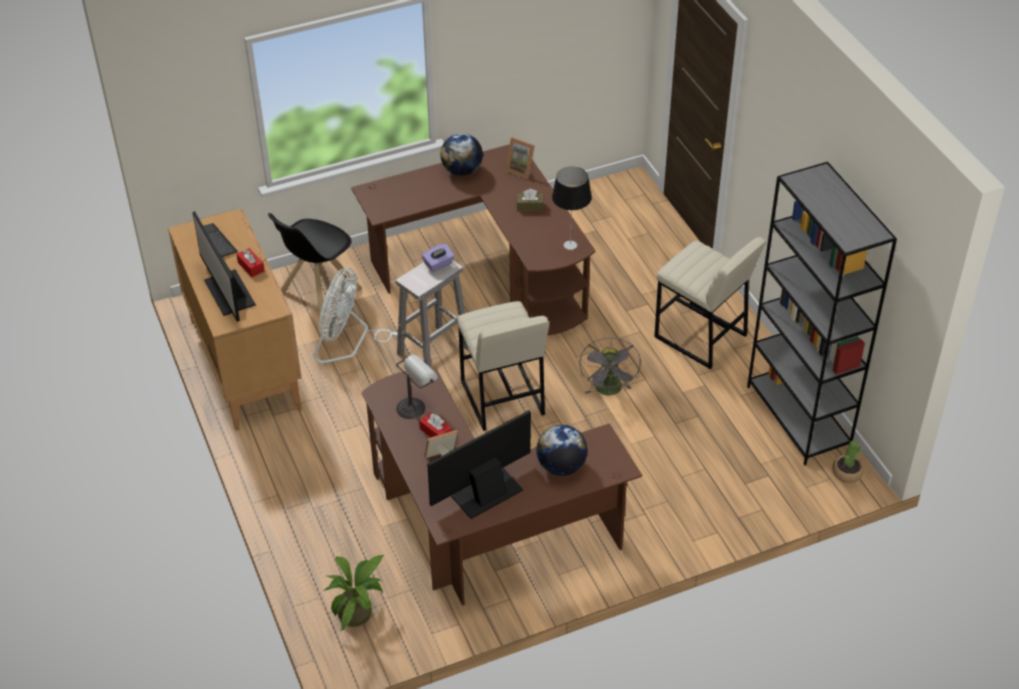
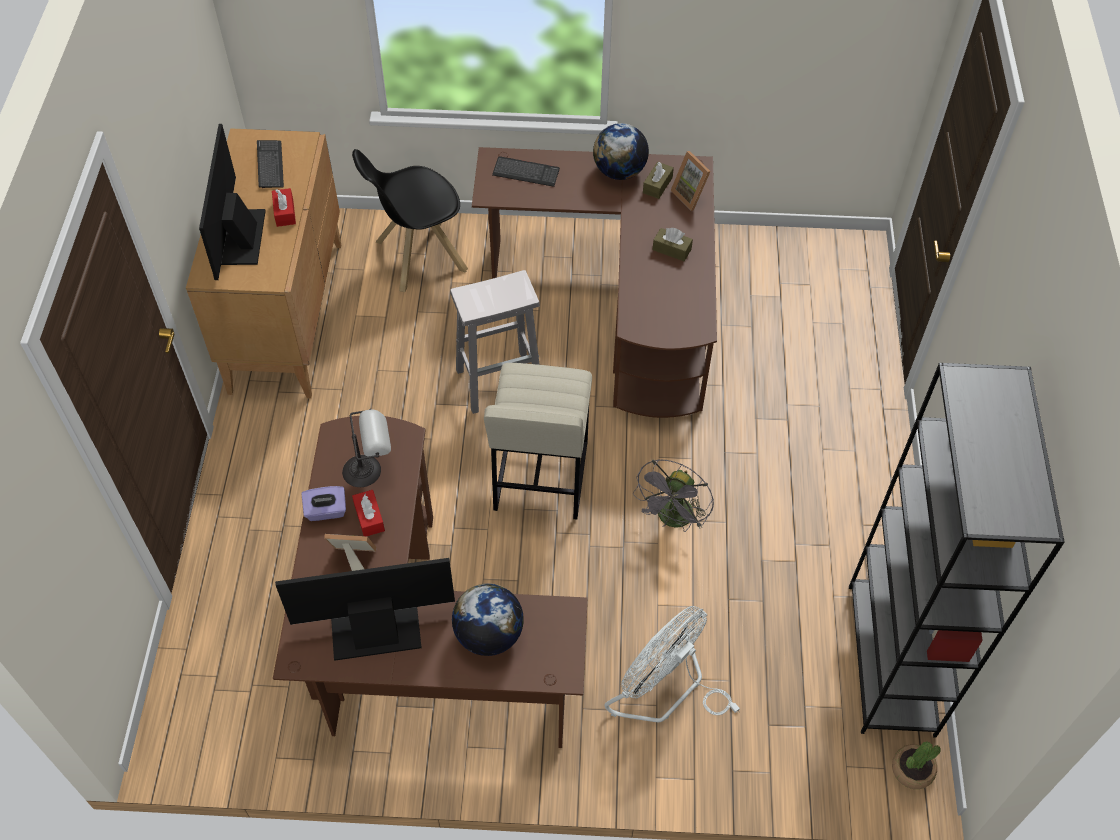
camera: 25 degrees right, 10 degrees up
(351, 338) = (418, 329): white fan -> white fan (671, 687)
(359, 612) = (214, 689): potted plant -> none
(397, 192) = (526, 173): none -> keyboard
(438, 264) = (512, 288): purple tissue box -> purple tissue box (326, 511)
(494, 171) = (657, 185): none -> brown tissue box
(569, 245) = (689, 321): table lamp -> none
(702, 337) = (830, 493): beige chair -> none

